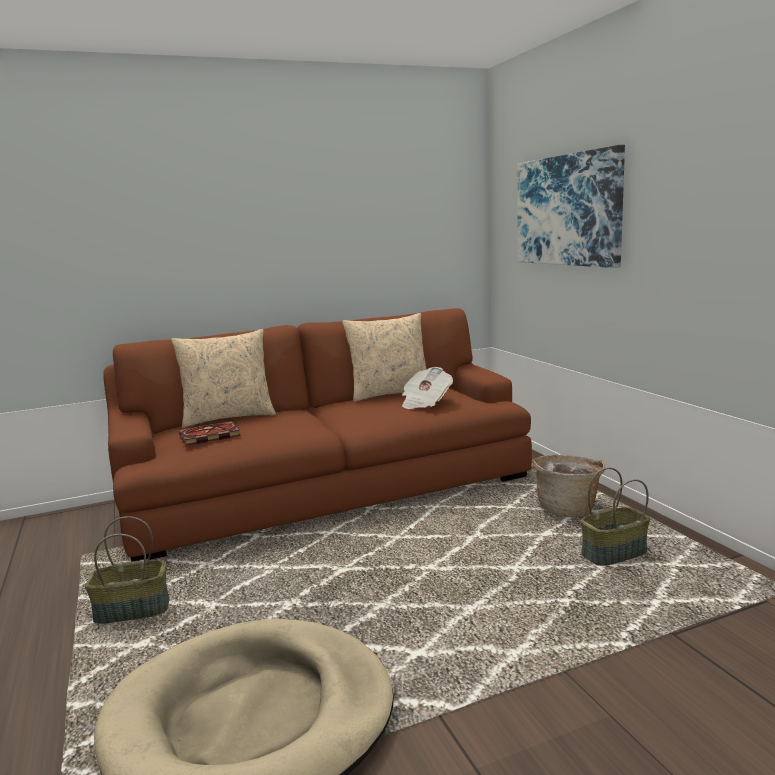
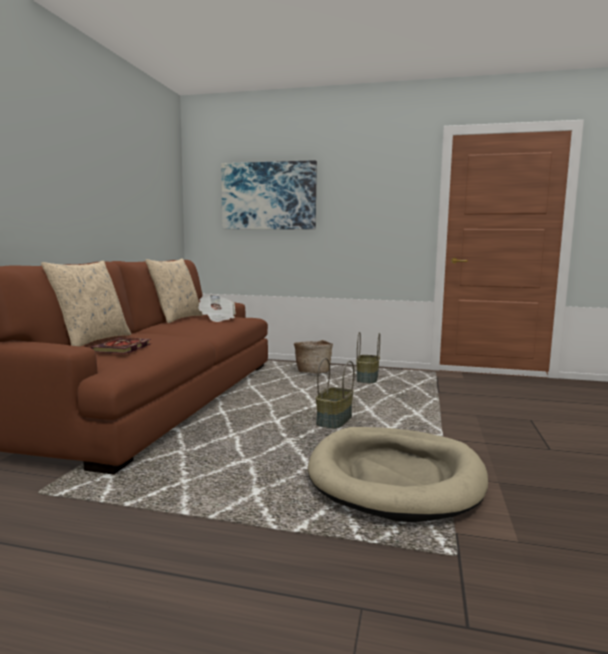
camera: 55 degrees left, 5 degrees down
(131, 611) = (197, 488): basket -> basket (335, 421)

